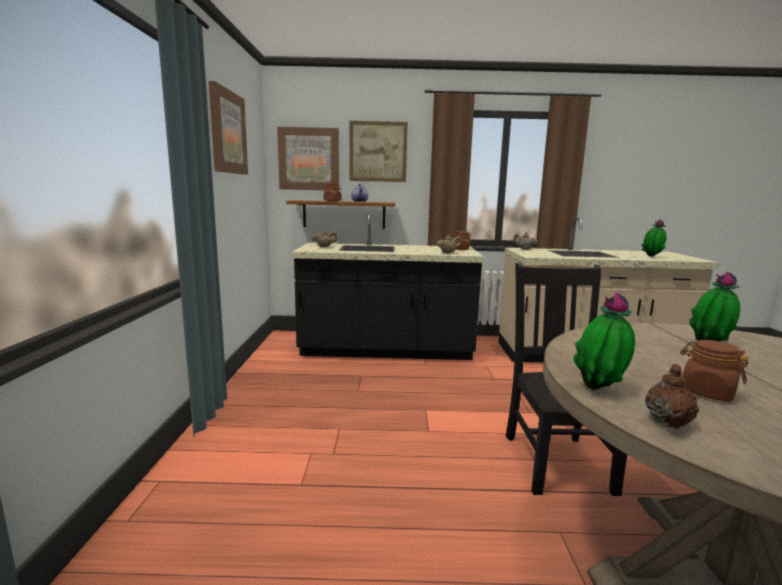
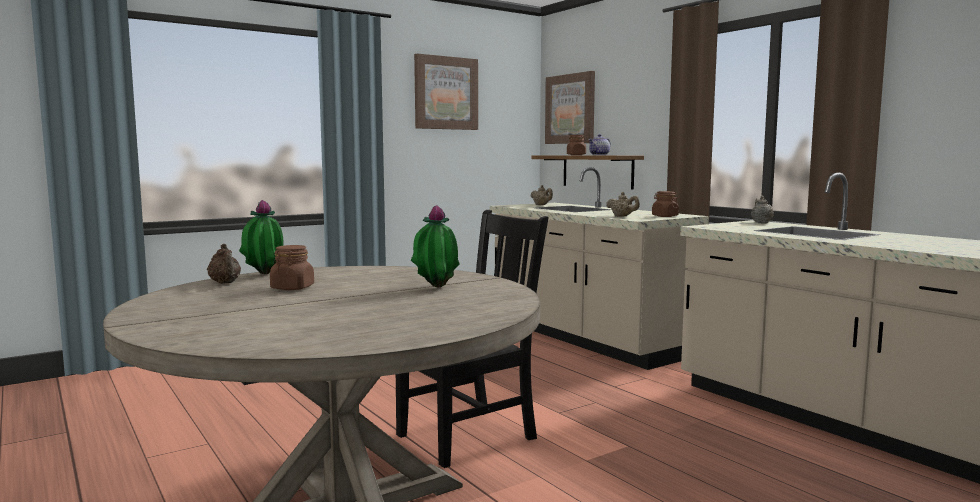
camera: 55 degrees right, 5 degrees down
(378, 152) = (628, 93): picture -> none
(386, 350) = (586, 338): black counter -> beige counter
(651, 257) = (922, 245): potted plant -> none
(667, 421) = (225, 283): brown teapot -> brown teapot turned 60 degrees clockwise

